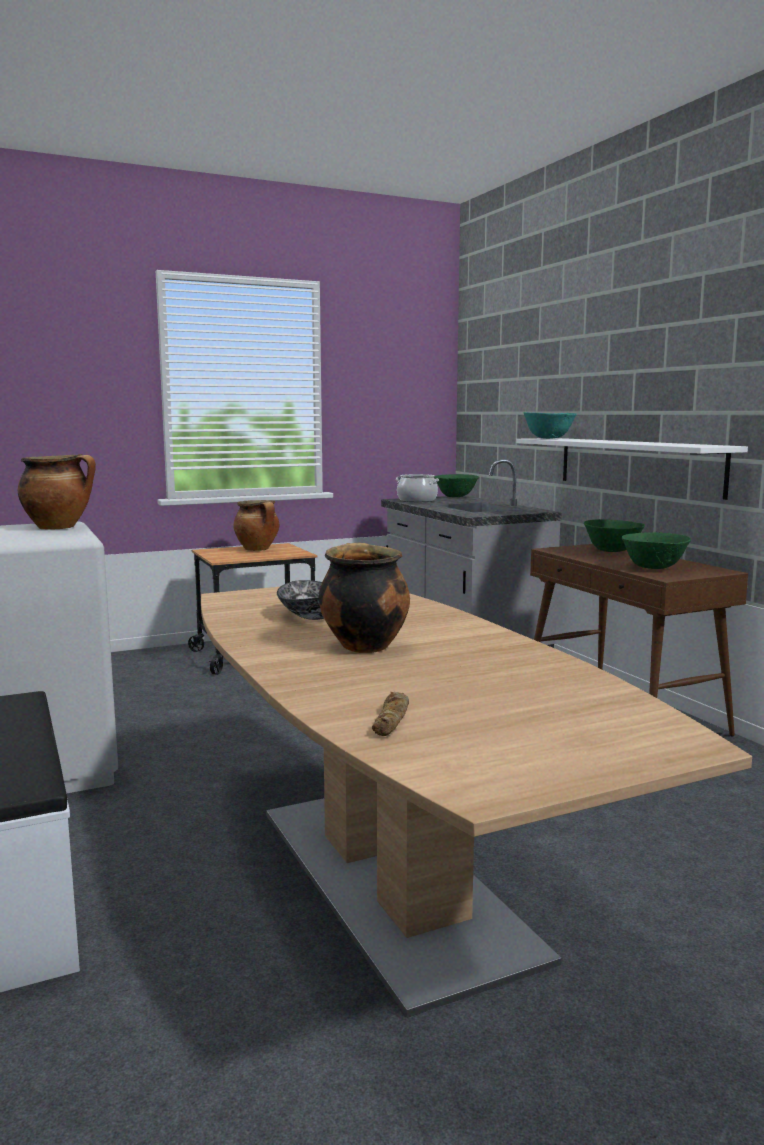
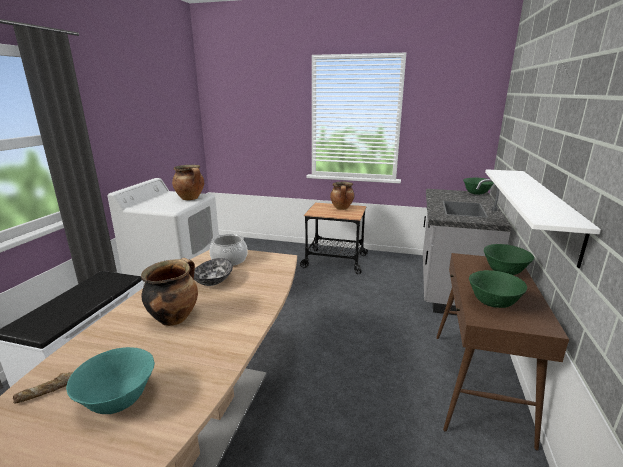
camera: 40 degrees right, 10 degrees up
(417, 500) = (443, 193): cooking pot -> cooking pot (229, 260)
(548, 438) = (505, 173): turquoise bowl -> turquoise bowl (119, 400)

